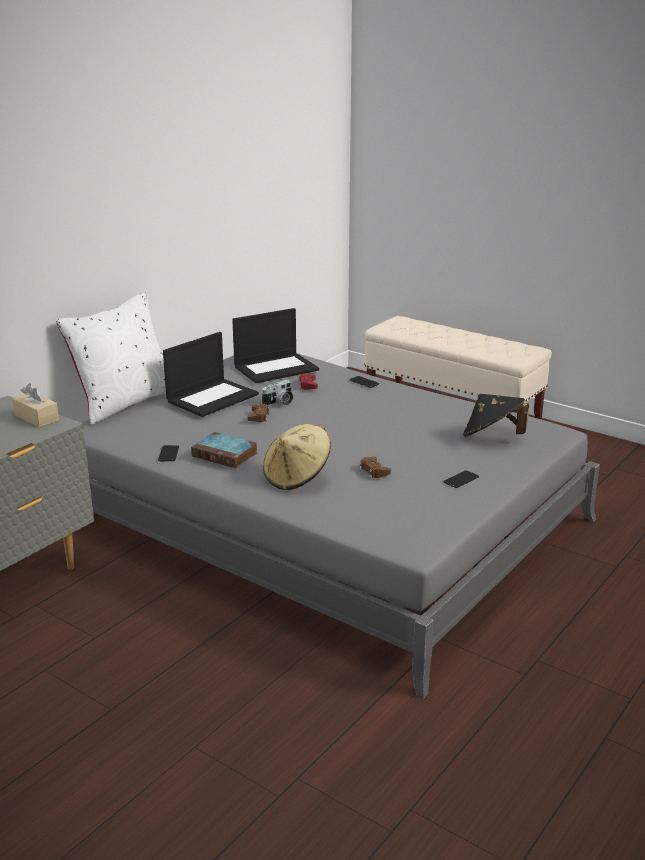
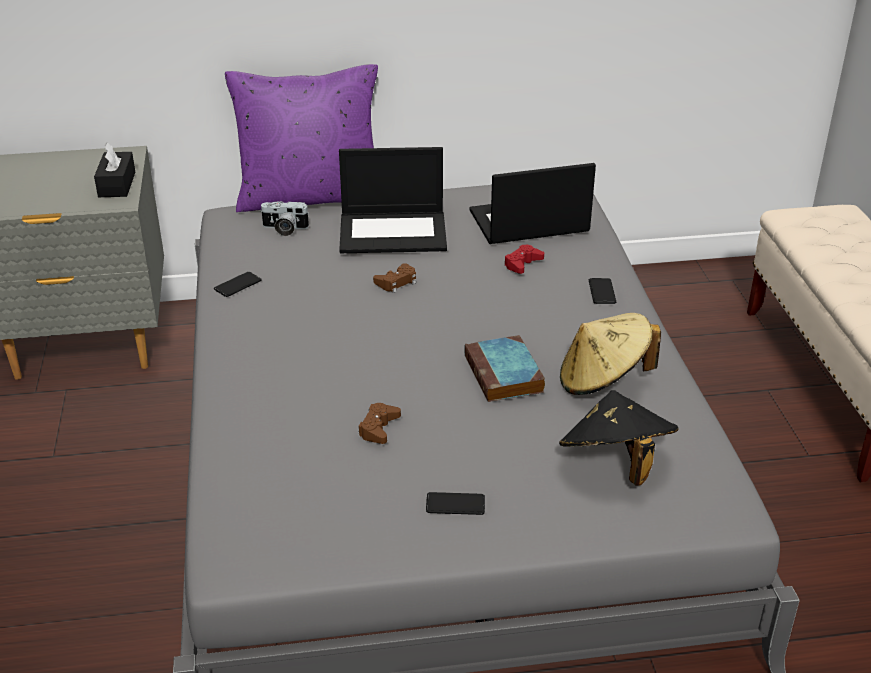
camera: 45 degrees right, 10 degrees up
(36, 418) = (117, 184): beige tissue box -> black tissue box
(123, 402) = (310, 198): white pillow -> purple pillow
(226, 455) = (278, 316): book -> book (505, 375)
(276, 368) = (528, 222): laptop -> laptop turned 150 degrees clockwise
(279, 402) = (450, 273): camera -> camera (284, 229)
(297, 477) = (292, 387): beige hat -> beige hat (603, 380)

